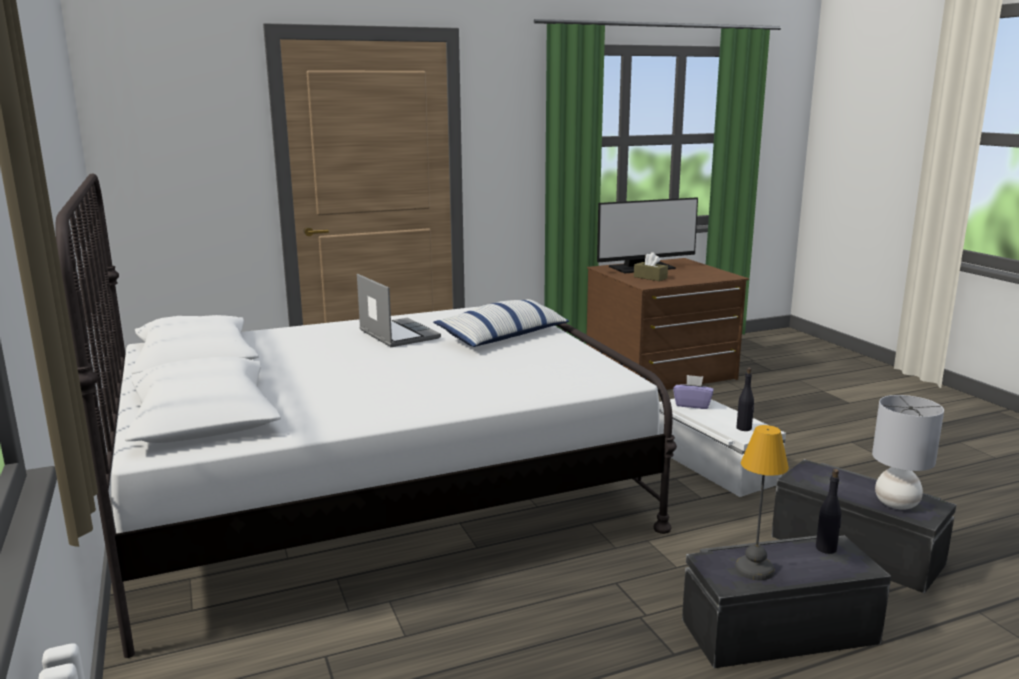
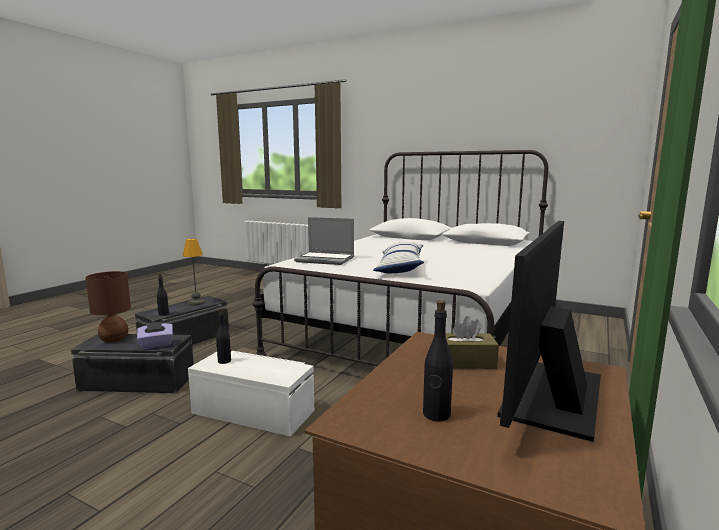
camera: 140 degrees right, 5 degrees down
(397, 334) = (455, 259): laptop -> laptop (326, 260)
(692, 404) = (281, 371): purple tissue box -> purple tissue box (156, 345)
(696, 272) = (436, 414): none -> black bottle
(896, 504) = (114, 339): grey table lamp -> brown table lamp

